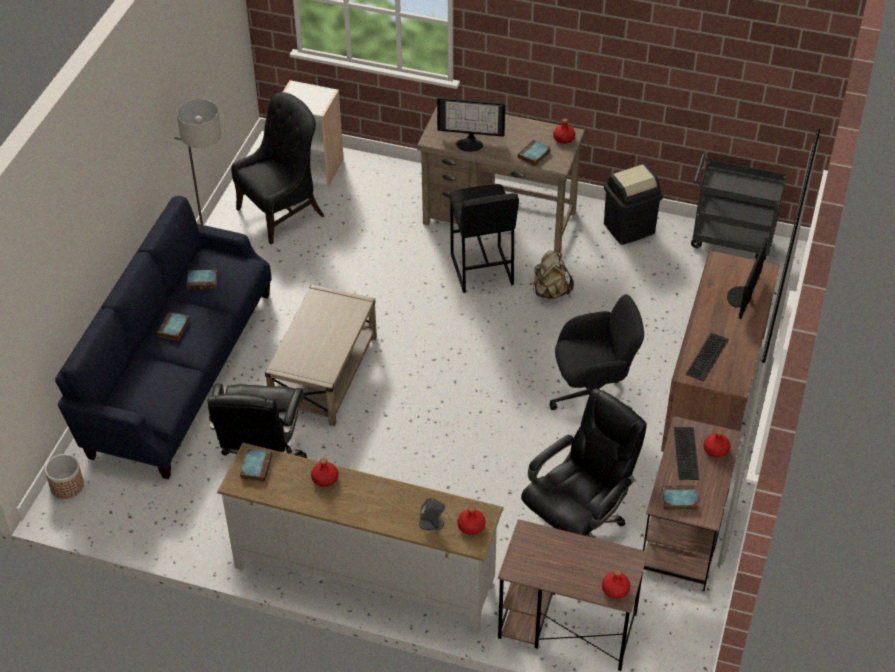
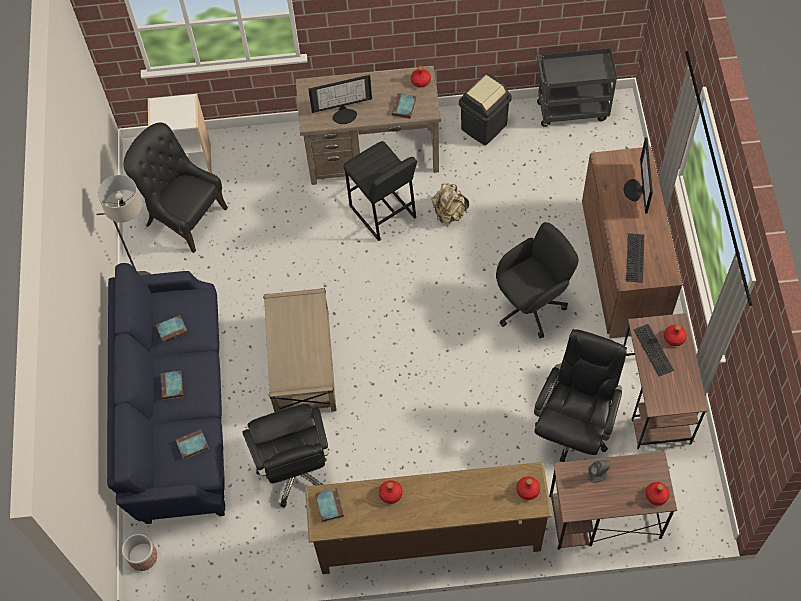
camera: 20 degrees left, 15 degrees up
(282, 212) = (185, 217): black chair -> black chair turned 90 degrees counterclockwise
(364, 574) = (428, 537): grey cabinet -> brown cabinet
(432, 523) = (496, 500): grey speaker -> grey speaker (598, 474)
(678, 500) = (666, 395): book -> book (192, 445)

